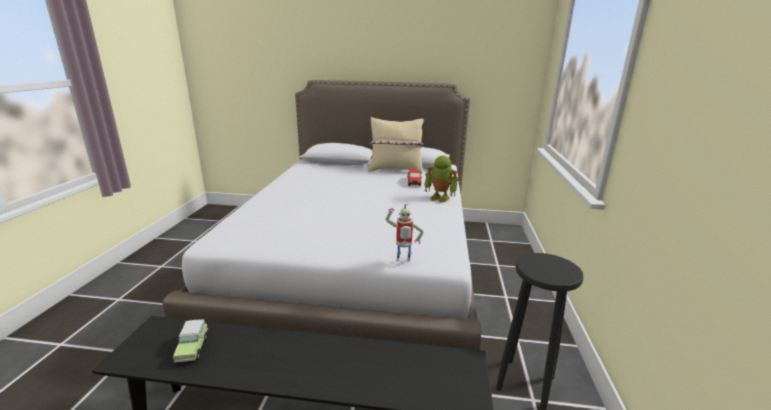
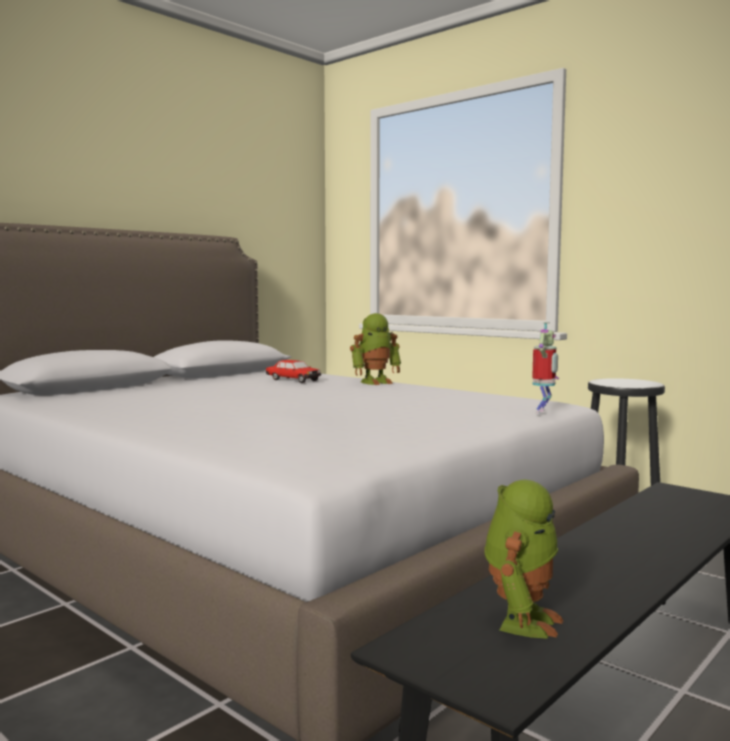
camera: 55 degrees left, 15 degrees down
(193, 348) = (521, 620): toy car -> toy robot
(395, 170) = (221, 378): beige pillow -> none

